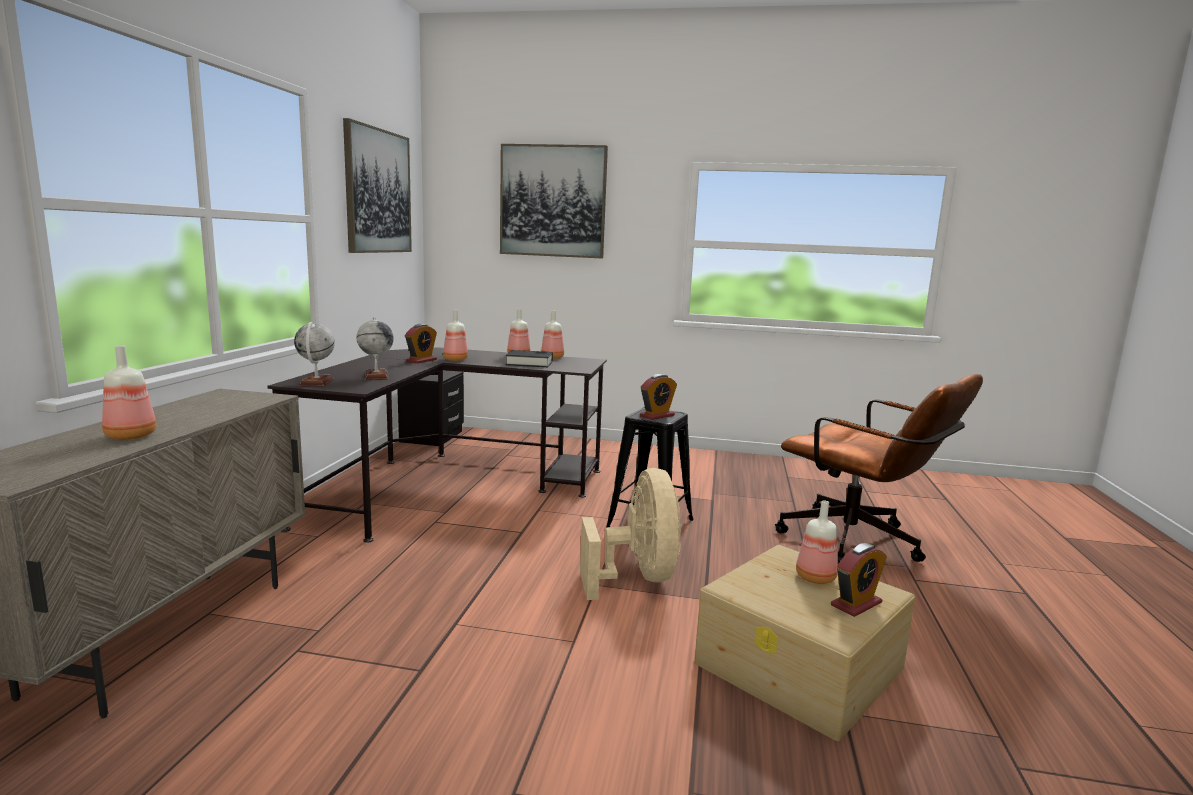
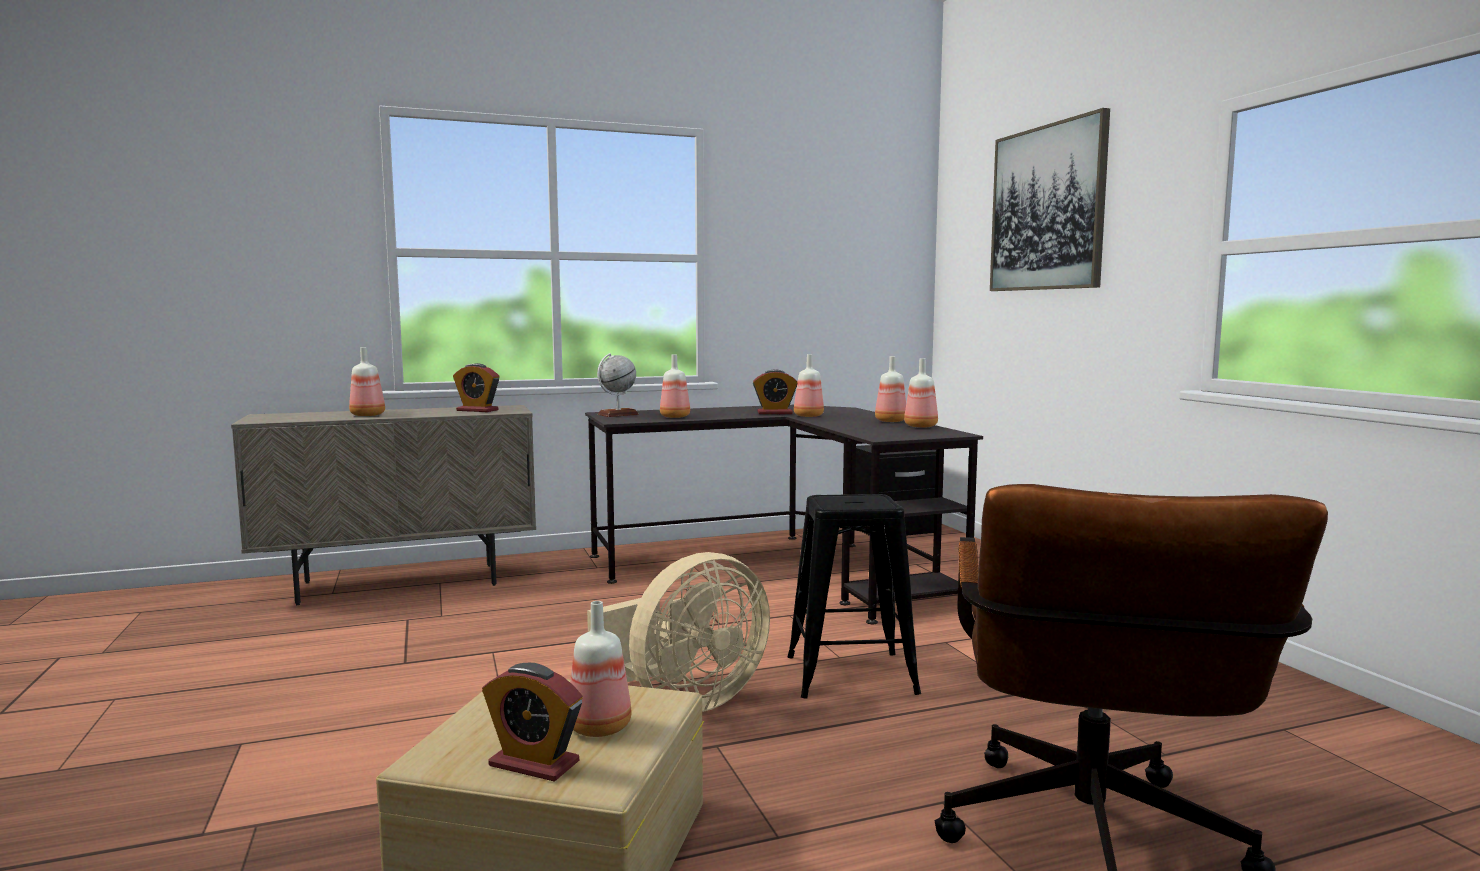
camera: 60 degrees right, 5 degrees down
(376, 376) = (676, 417): globe -> bottle
(378, 191) = (829, 224): picture -> none
(529, 363) = (863, 426): black book -> none
(657, 416) = (848, 502): alarm clock -> alarm clock (477, 410)

